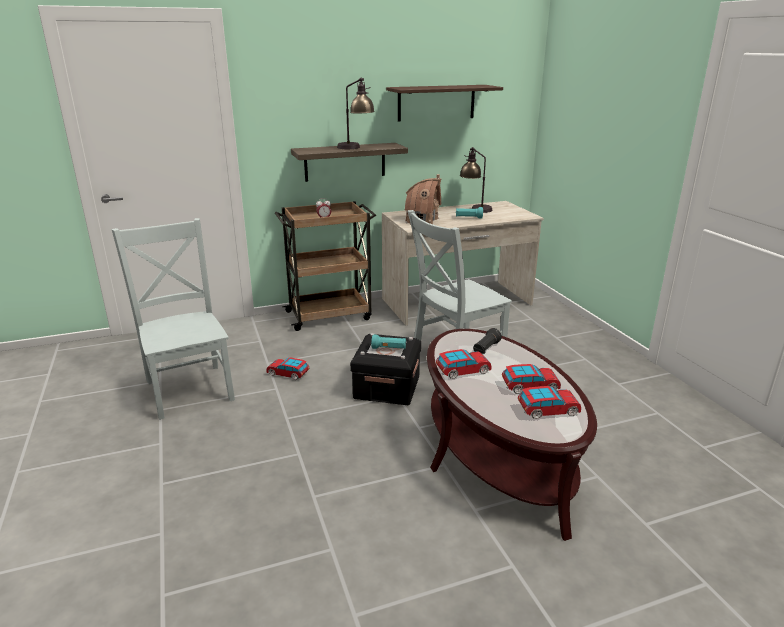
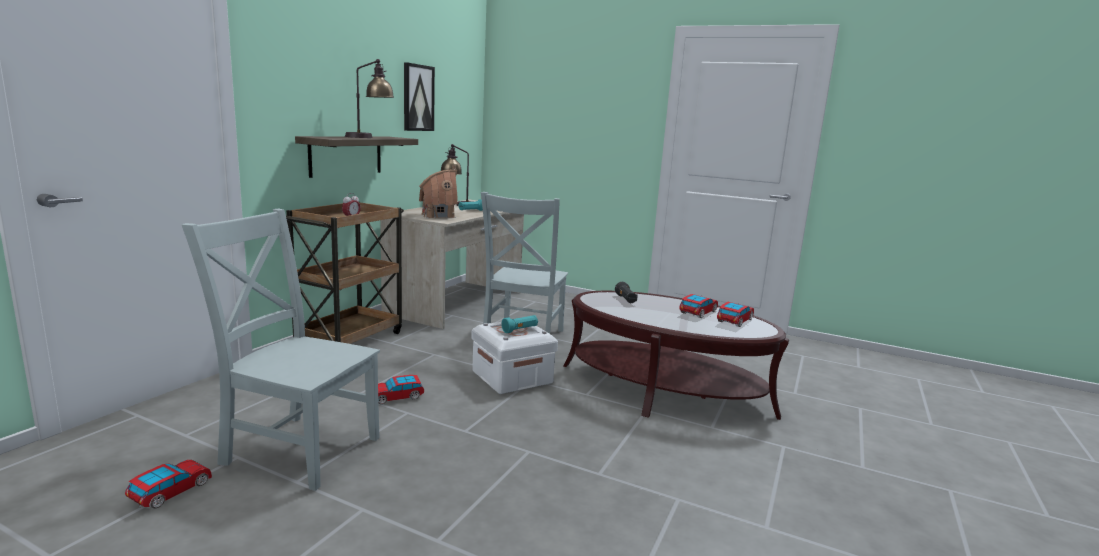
camera: 45 degrees left, 10 degrees down
(387, 387) = (512, 377): black storage box -> white storage box
(436, 102) = (418, 98): shelf -> picture
(463, 371) = (643, 315): toy car -> toy car (171, 492)

